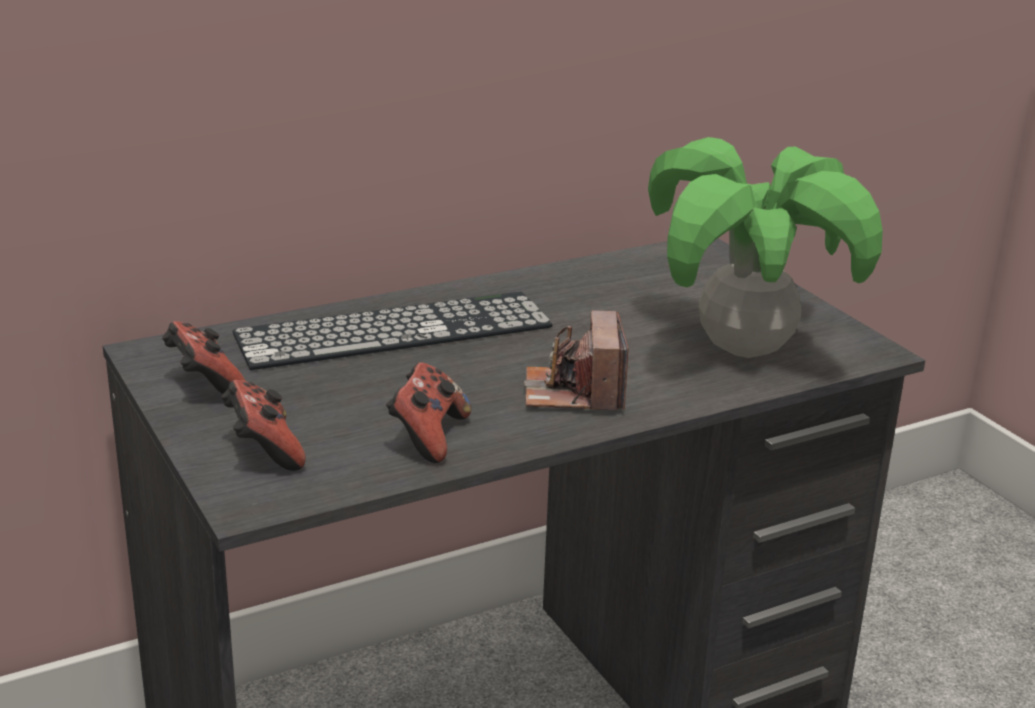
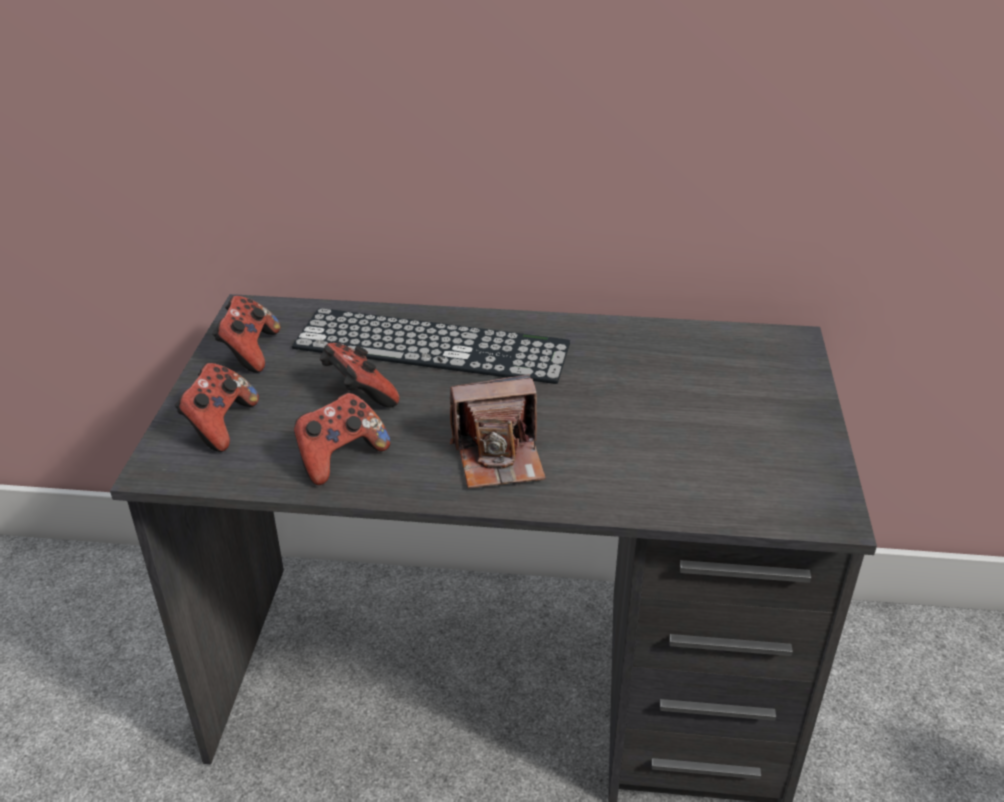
camera: 35 degrees right, 10 degrees up
(376, 386) = (359, 395): none -> game controller
(574, 392) = (499, 457): camera -> camera turned 135 degrees counterclockwise
(745, 349) = (702, 467): potted plant -> none

